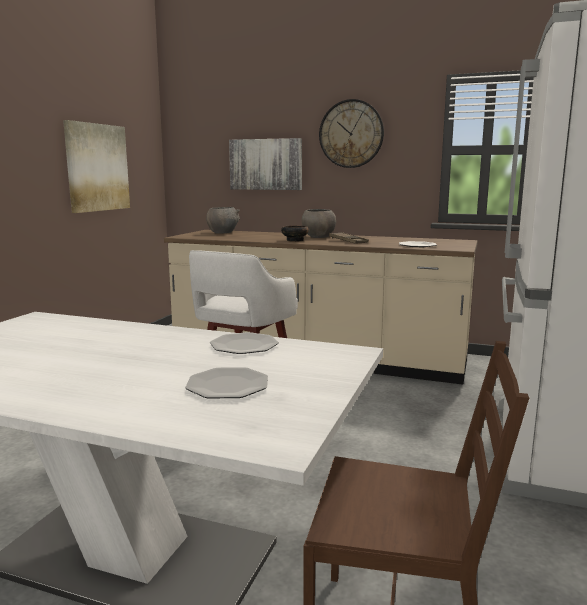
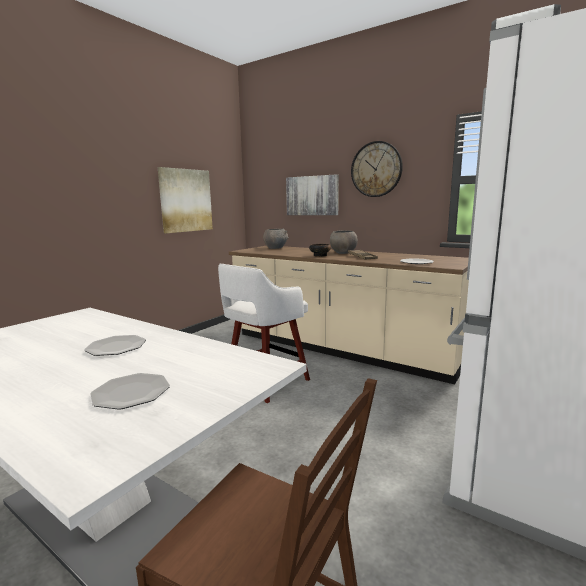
camera: 15 degrees right, 0 degrees up
(244, 345) = (193, 350): plate -> plate (116, 347)

